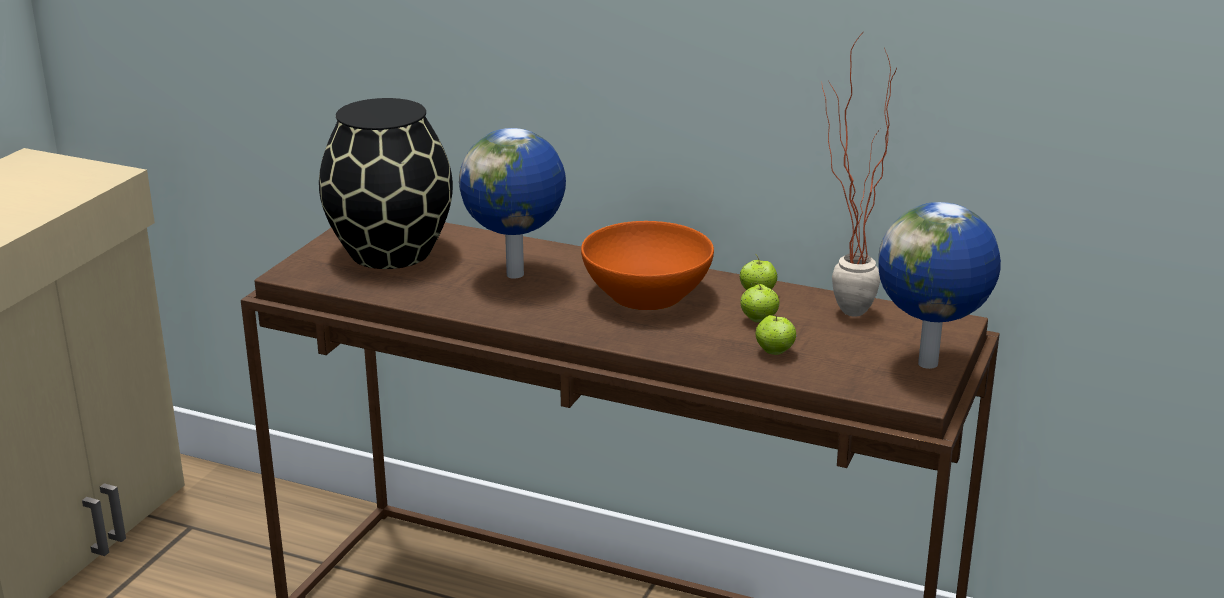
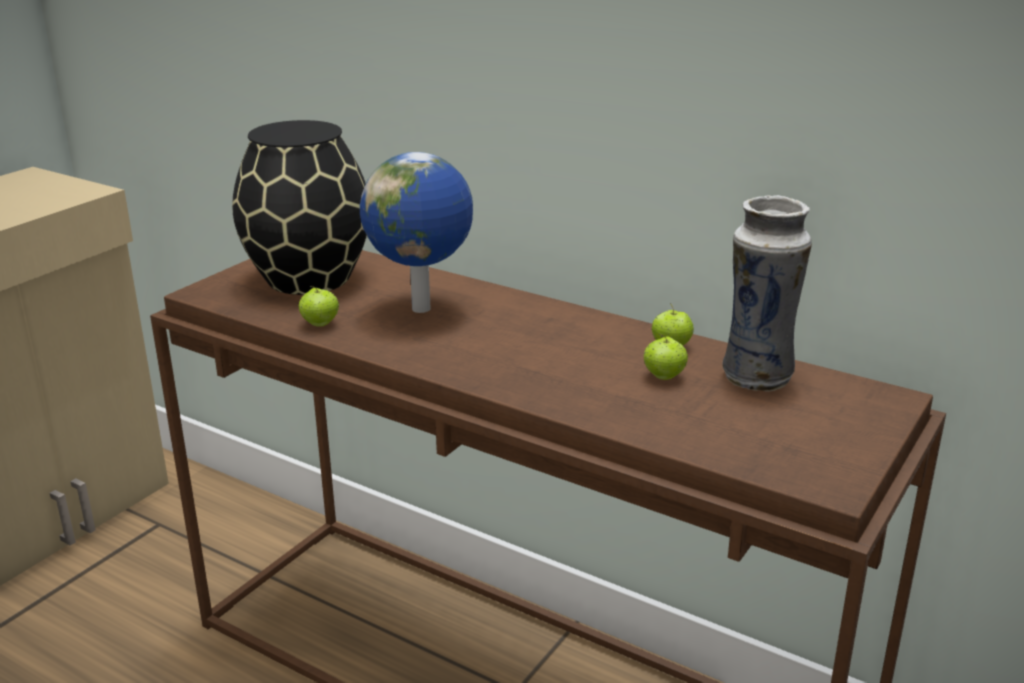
camera: 10 degrees right, 0 degrees up
(647, 294) = (551, 339): orange bowl -> none
(774, 352) = (671, 415): apple -> apple (320, 324)
(838, 313) = (757, 376): potted plant -> vase
(930, 365) = (854, 446): globe -> none

